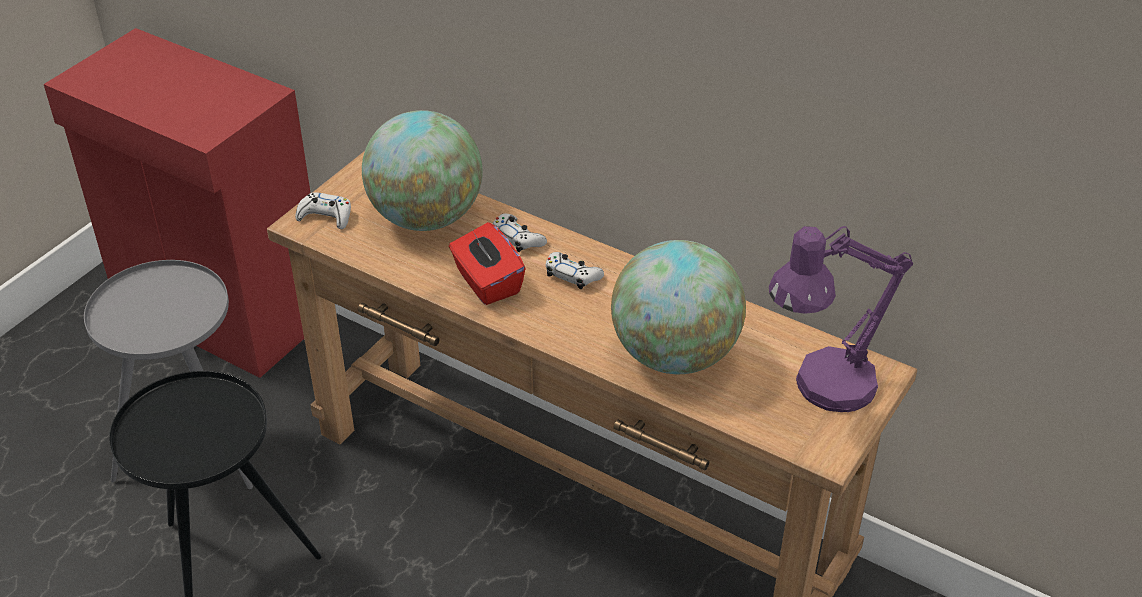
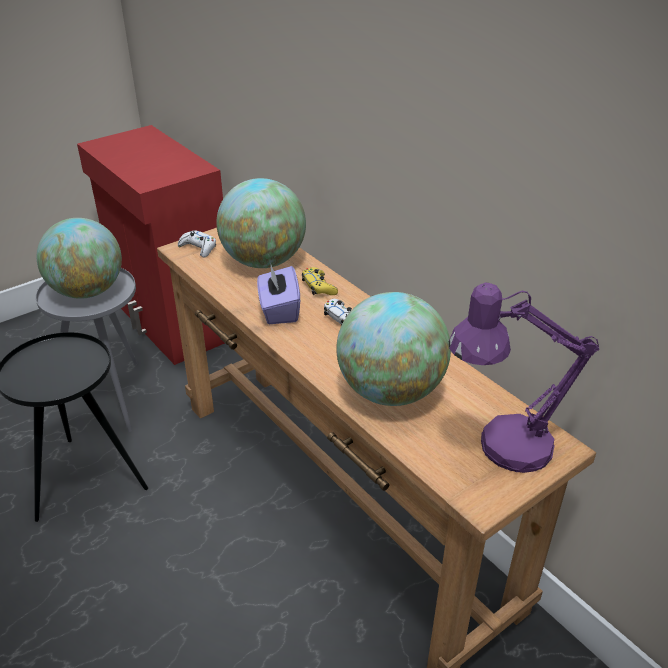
camera: 20 degrees right, 5 degrees down
(158, 308) = (88, 291): none -> globe
(487, 282) = (279, 310): red tissue box -> purple tissue box
(518, 238) = (319, 287): white game controller -> yellow game controller

